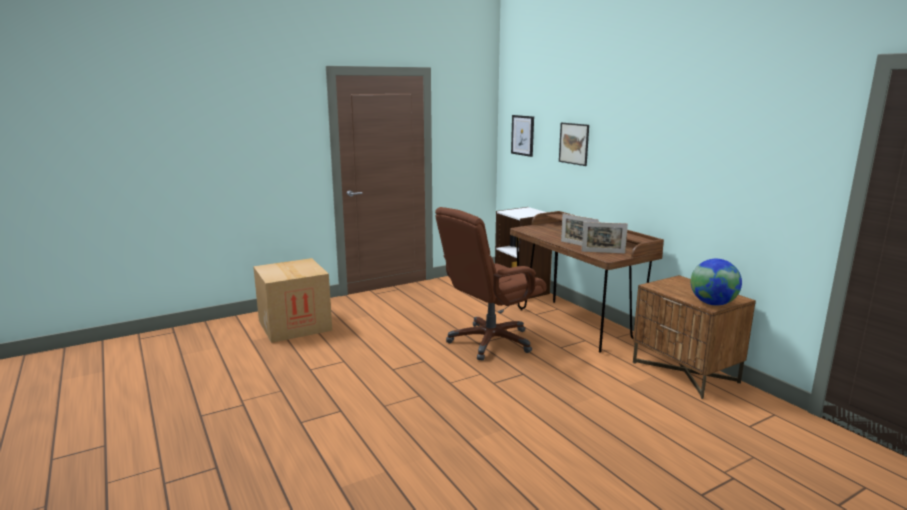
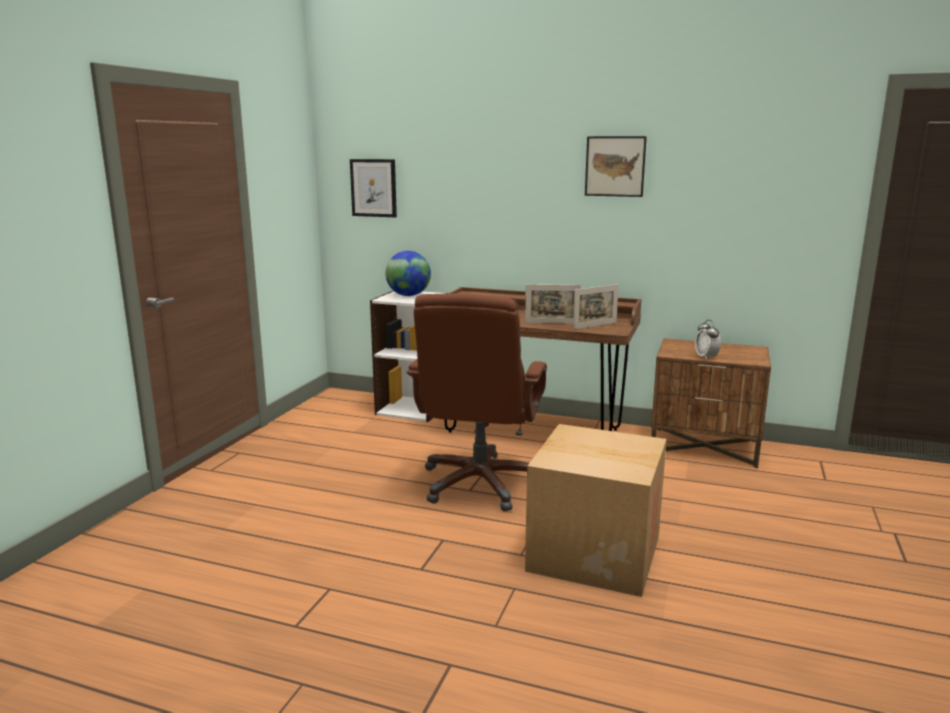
camera: 40 degrees left, 0 degrees up
(294, 325) = (145, 567): cardboard box -> cardboard box (594, 553)
(574, 143) = (476, 193): picture -> picture (615, 166)
(675, 294) = (706, 357): none -> alarm clock
(712, 303) = (751, 358): globe -> globe (408, 295)

